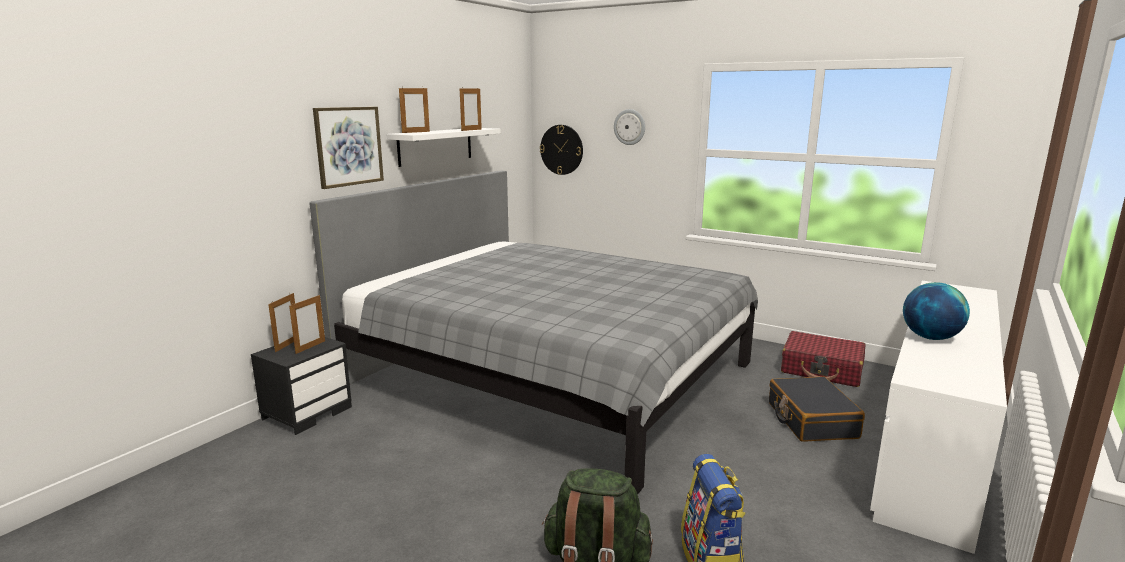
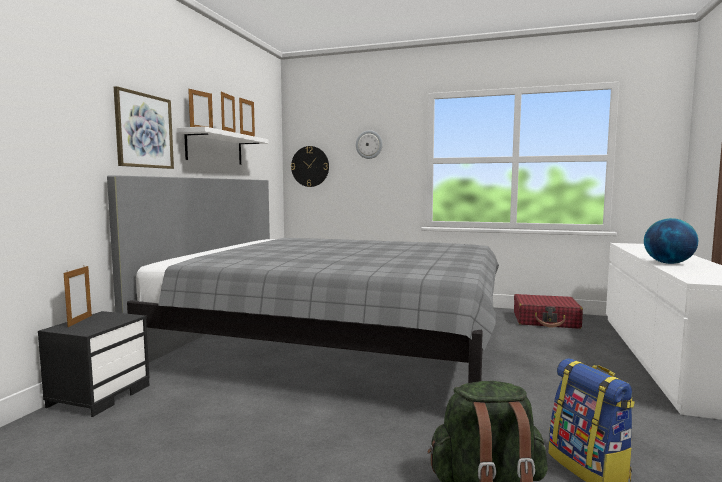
camera: 15 degrees left, 10 degrees down
(310, 347) = (108, 320): picture frame -> picture frame (228, 132)
(811, 420) = (568, 352): black suitcase -> none

